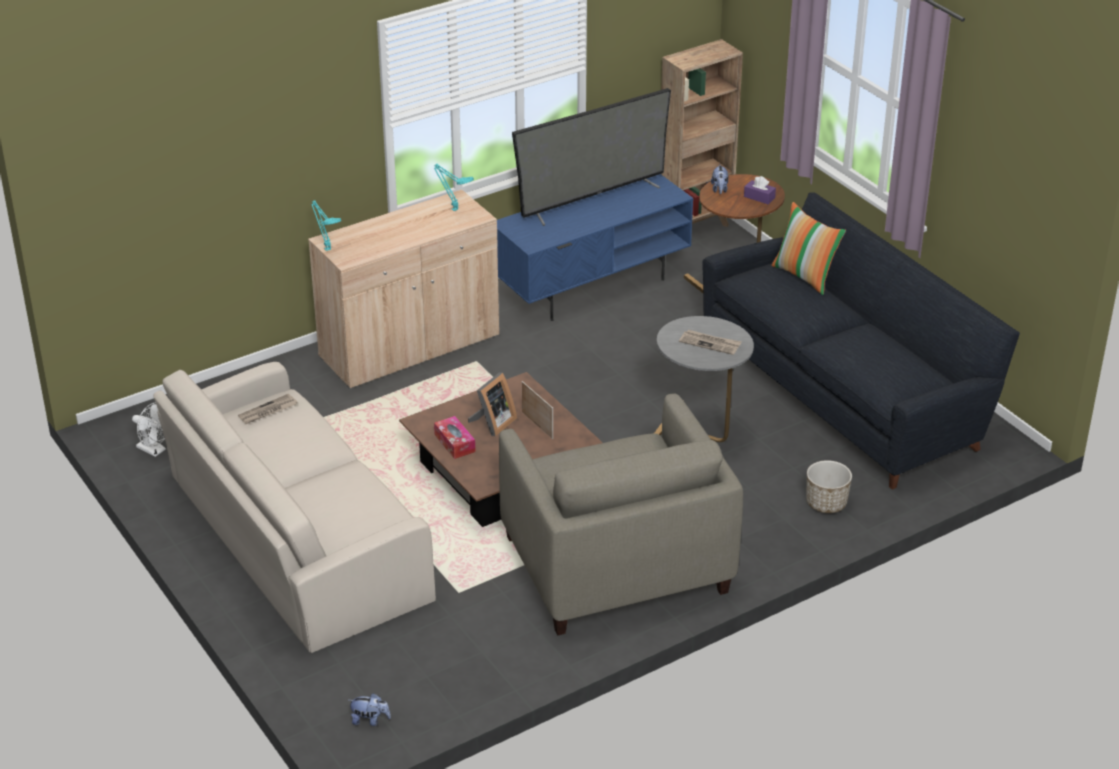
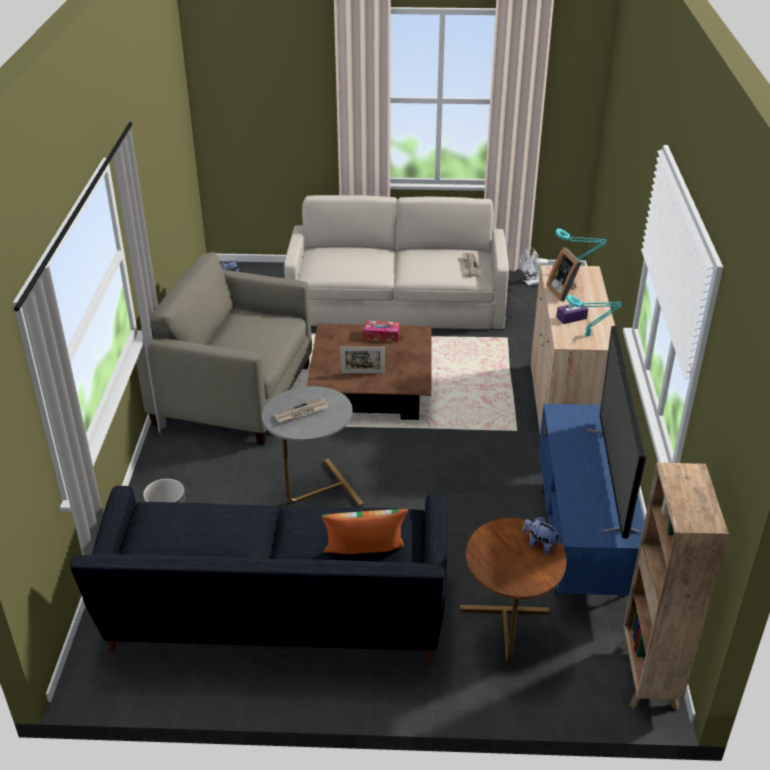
camera: 125 degrees right, 0 degrees up
(492, 424) = (385, 357): picture frame -> picture frame (564, 291)
(759, 197) = (499, 565): purple tissue box -> purple tissue box (571, 318)

